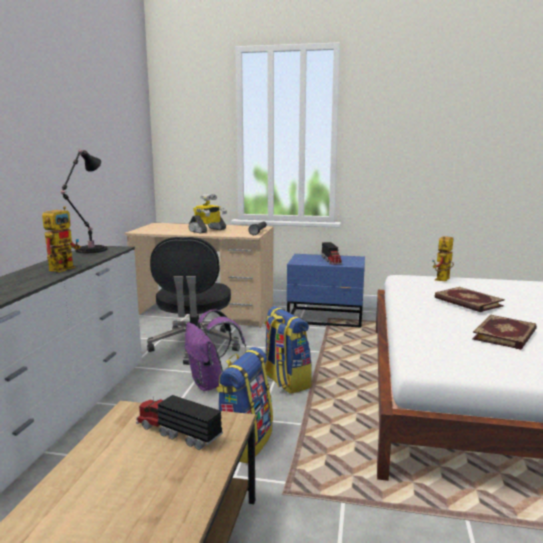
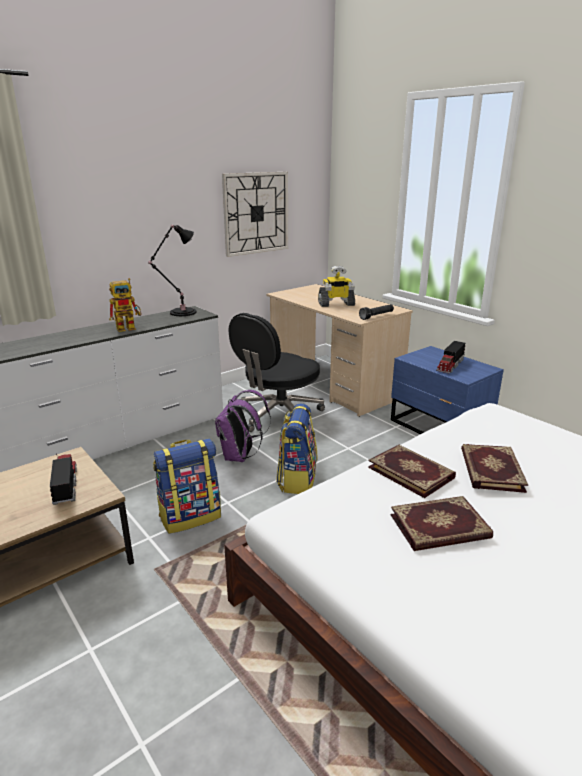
camera: 40 degrees right, 10 degrees up
(110, 149) = (256, 213): none -> wall clock
(433, 317) = (411, 472): none -> book
(443, 280) = (531, 431): toy robot -> none

